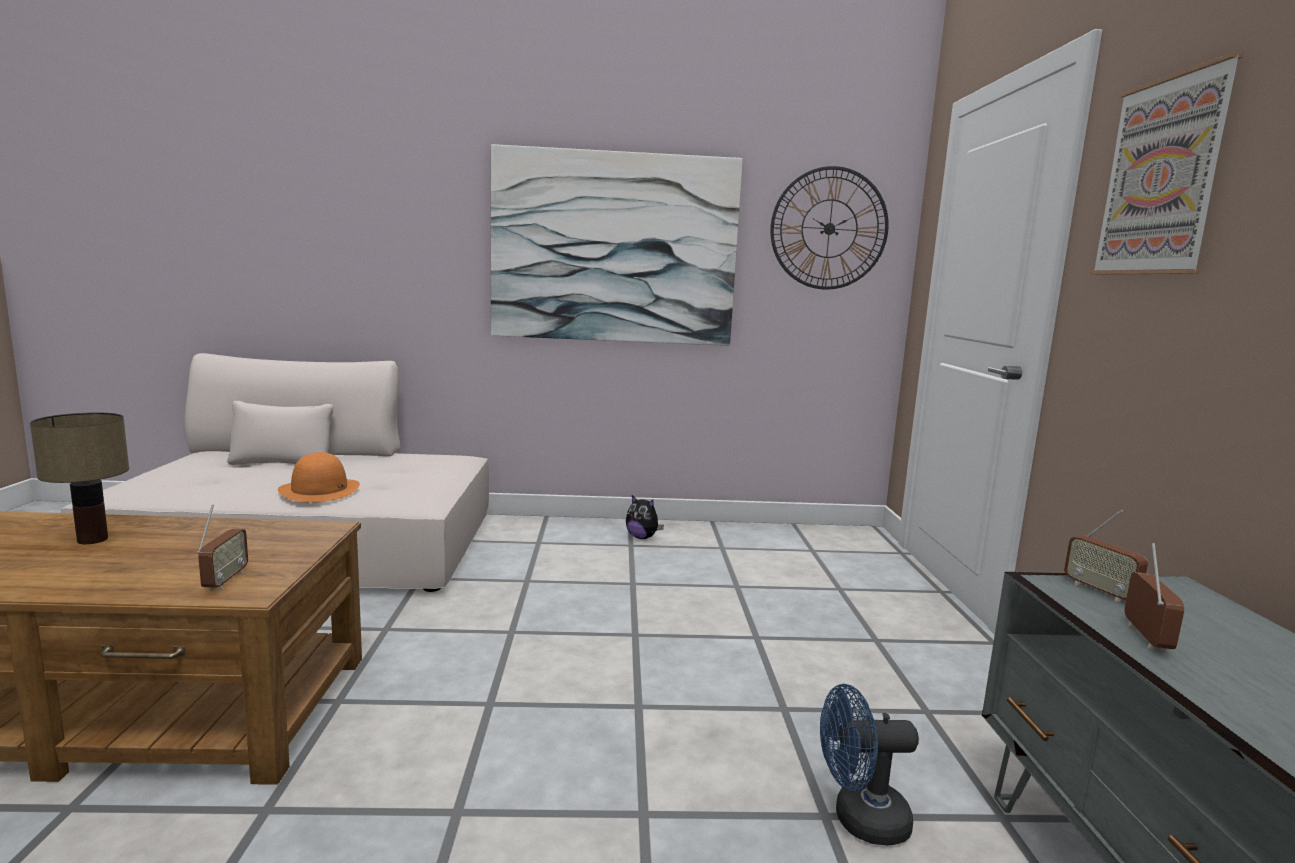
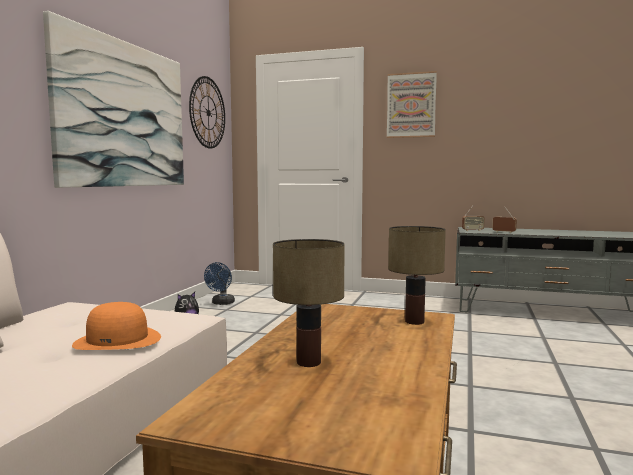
camera: 70 degrees left, 5 degrees down
(225, 580) = (413, 322): radio -> table lamp
(859, 820) = (471, 327): blue fan -> blue fan (221, 303)

